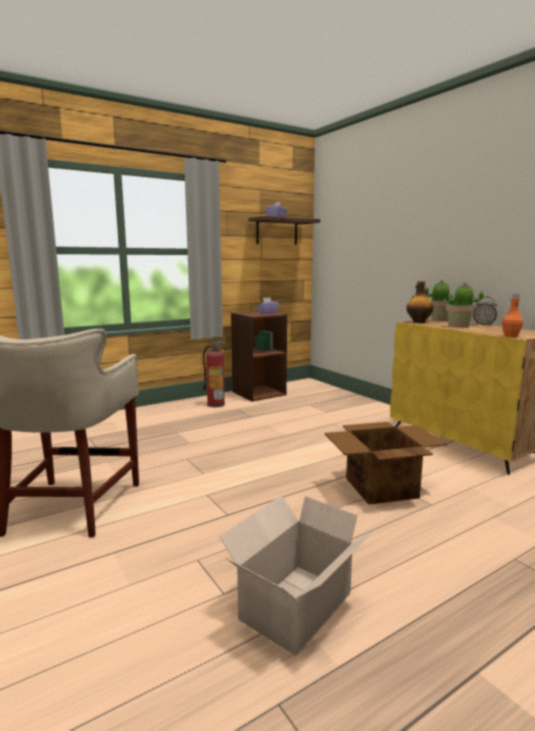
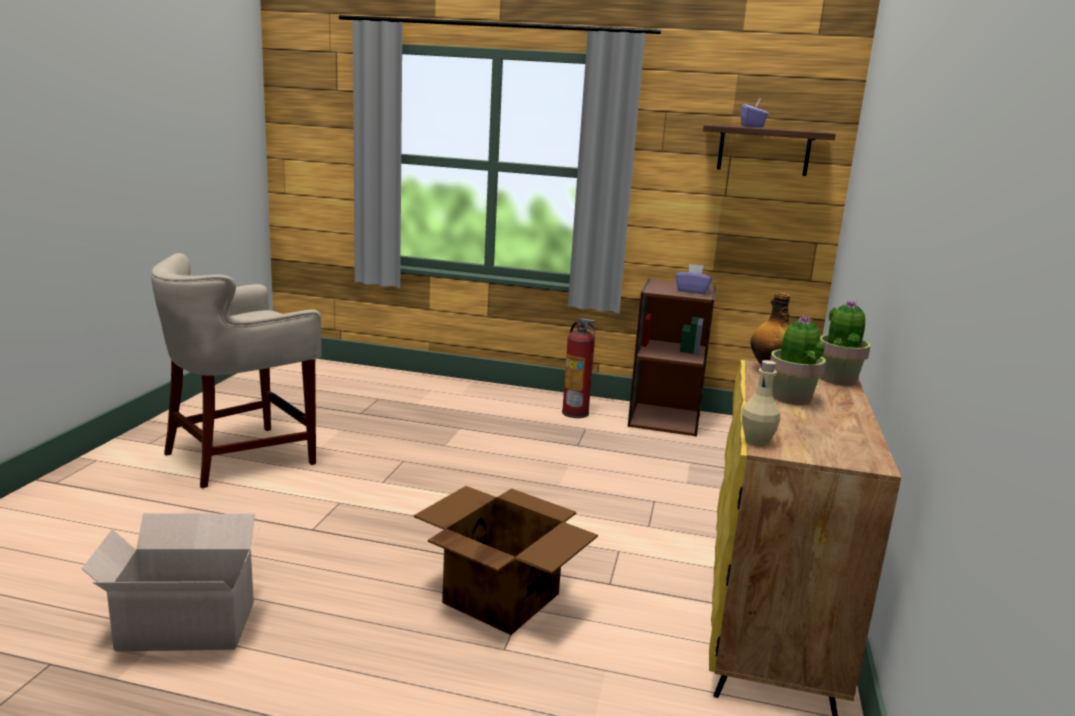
camera: 45 degrees right, 5 degrees up
(484, 325) = (856, 412): alarm clock -> none
(510, 336) = (756, 441): orange bottle -> beige bottle

